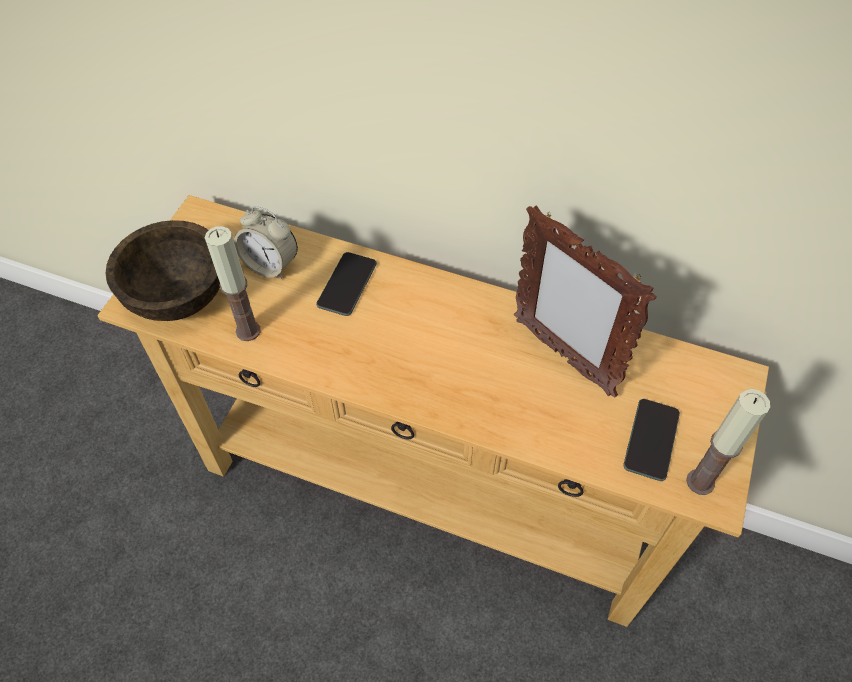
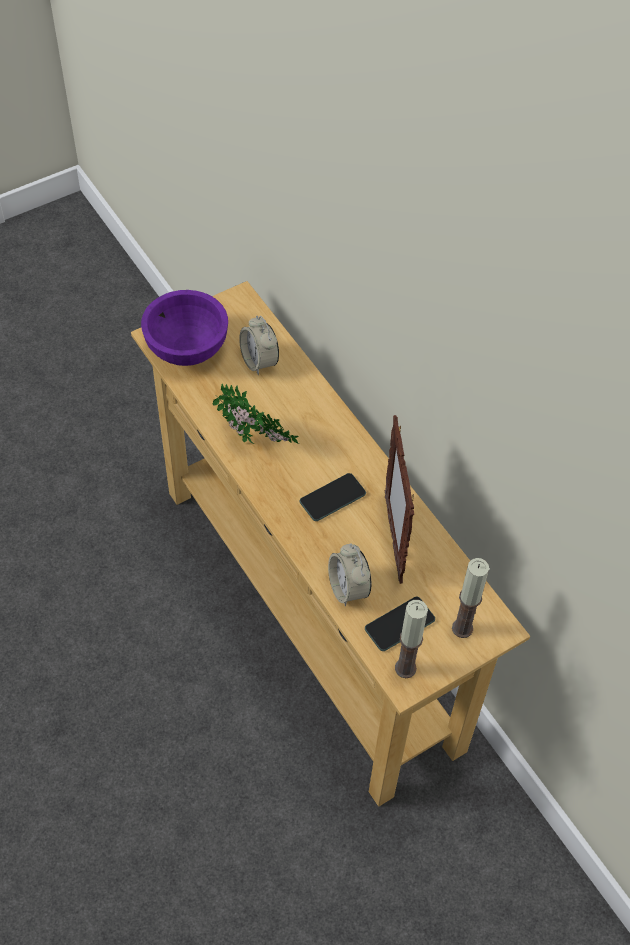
camera: 35 degrees right, 0 degrees up
(177, 294) = (187, 347): brown bowl -> purple bowl
(248, 331) = (210, 397): candle -> candle (462, 628)
(338, 348) = (255, 442): none -> potted plant
(347, 284) = (296, 404): phone -> phone (332, 498)
(569, 438) = (348, 588): none -> alarm clock

